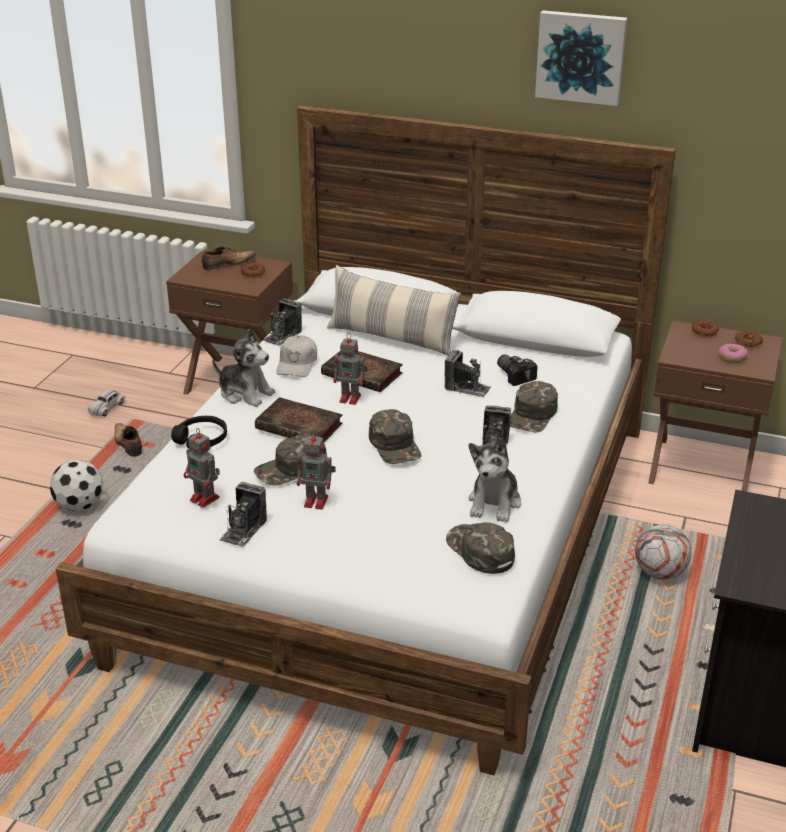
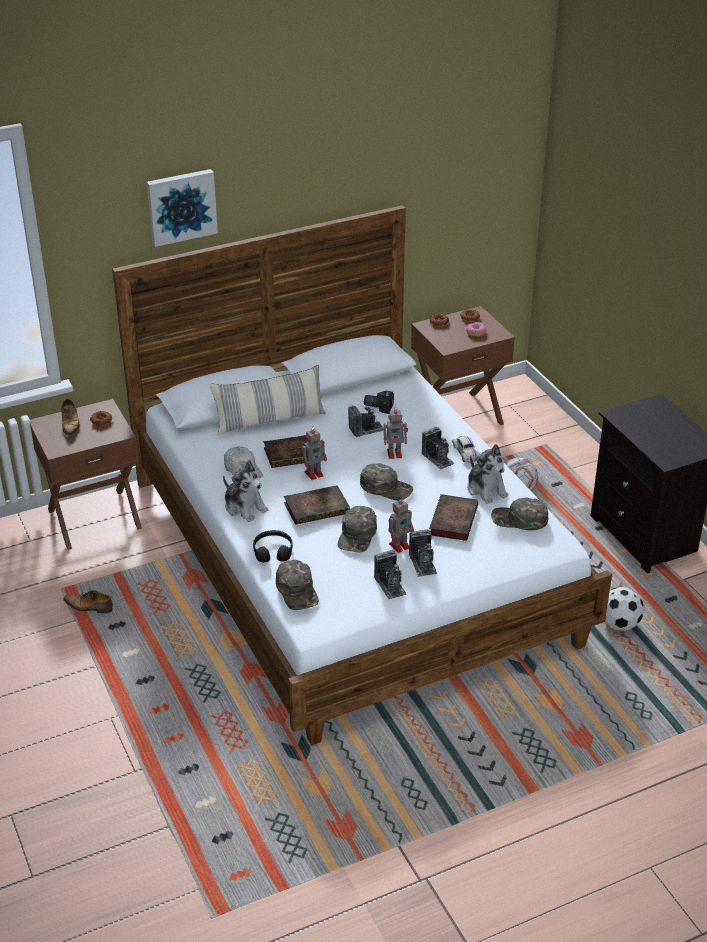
camera: 45 degrees left, 5 degrees up
(80, 506) = (129, 666): football -> football (619, 624)
(107, 407) = (27, 592): white toy car -> white toy car (466, 453)
(205, 499) = (342, 582): toy robot -> toy robot (395, 453)
(227, 264) = (70, 423): shoe -> shoe turned 150 degrees clockwise
(245, 393) = (245, 507): plush toy -> plush toy turned 60 degrees clockwise
(282, 335) = (198, 456): camera -> camera (422, 563)
(409, 510) = (453, 520): none -> book
(533, 415) = (426, 426): green cap -> green cap (297, 591)
(581, 57) = (329, 162): picture -> picture (181, 206)

